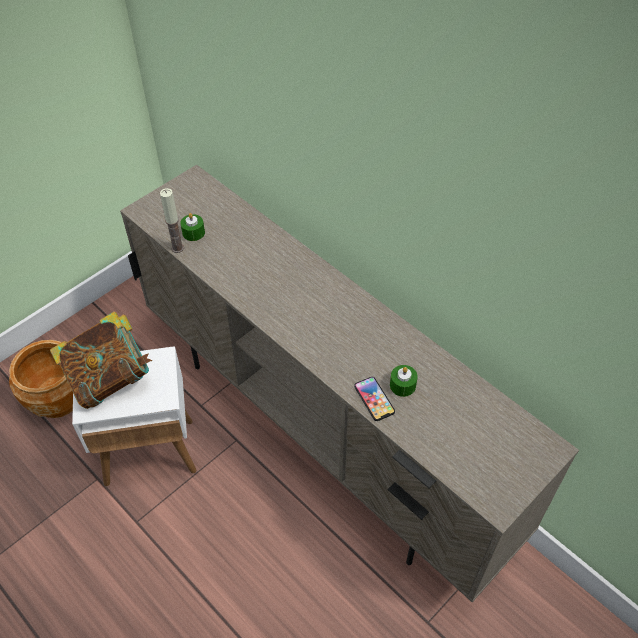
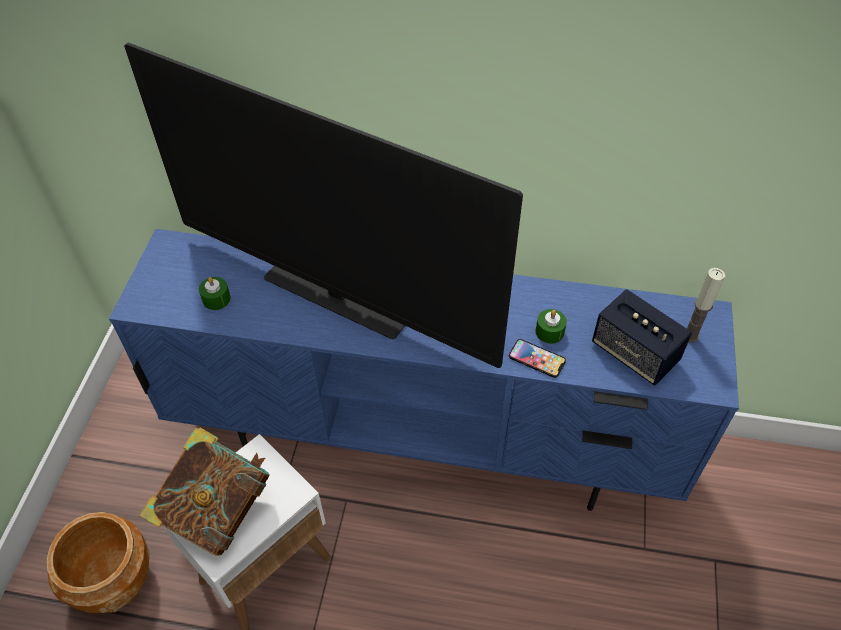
camera: 35 degrees left, 0 degrees up
(177, 248) = (213, 323): candle -> candle (690, 336)
(269, 275) = (335, 299): none -> television
(324, 434) = (425, 442): beige tv stand -> blue tv stand
(455, 440) = (634, 353): none -> speaker

